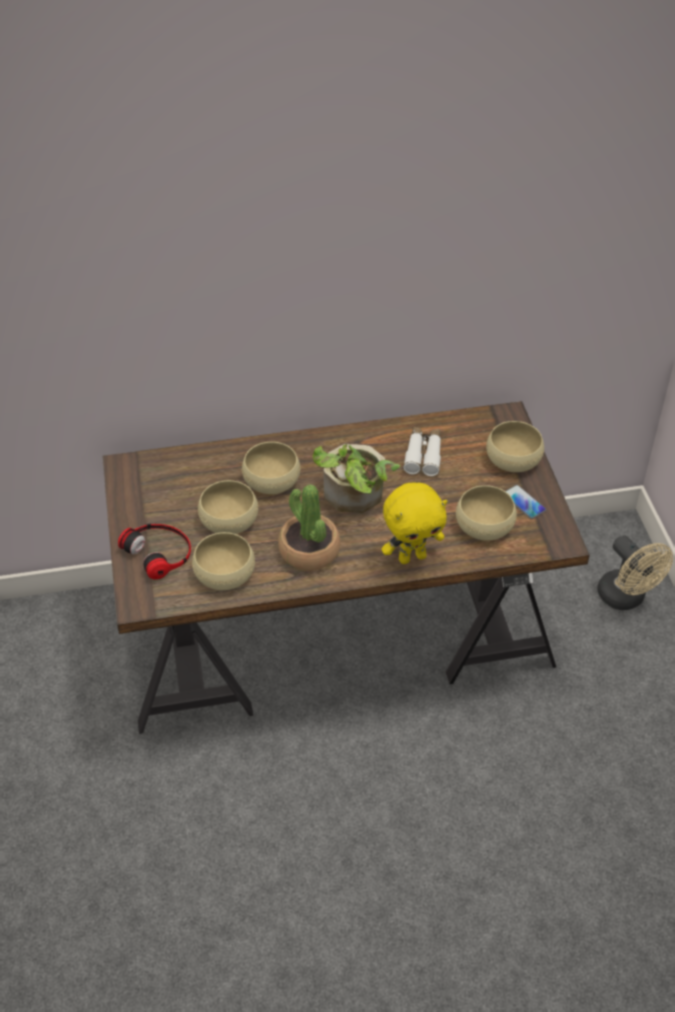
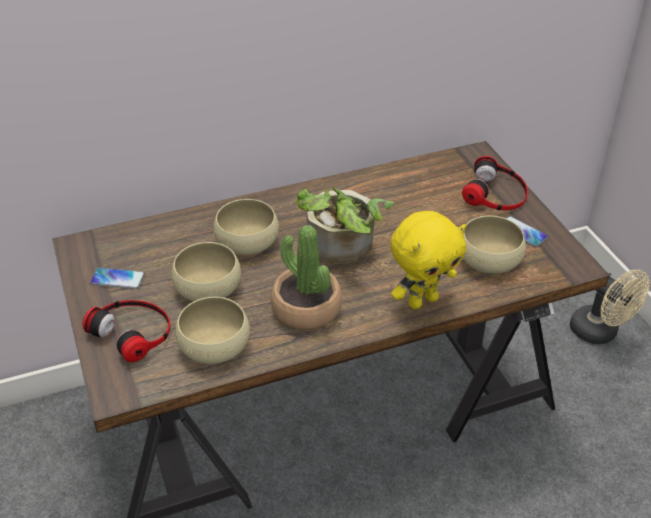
camera: 10 degrees left, 5 degrees down
(153, 502) = (117, 279): none -> phone
(423, 455) = (403, 200): white binoculars -> none
(513, 459) = (496, 193): beige bowl -> headphones

